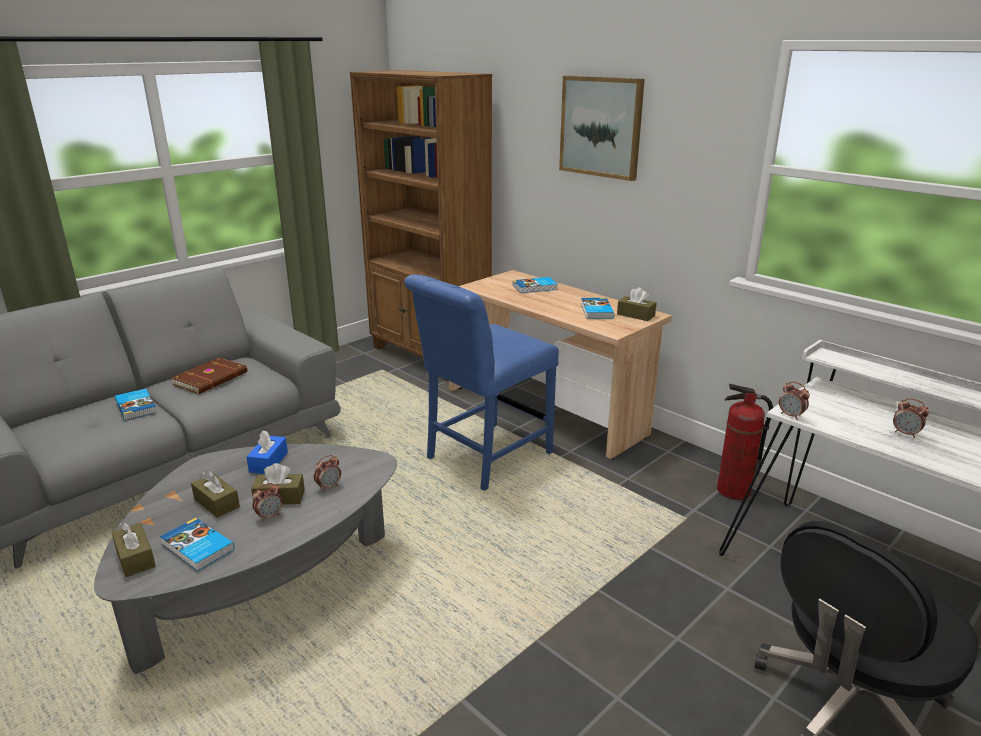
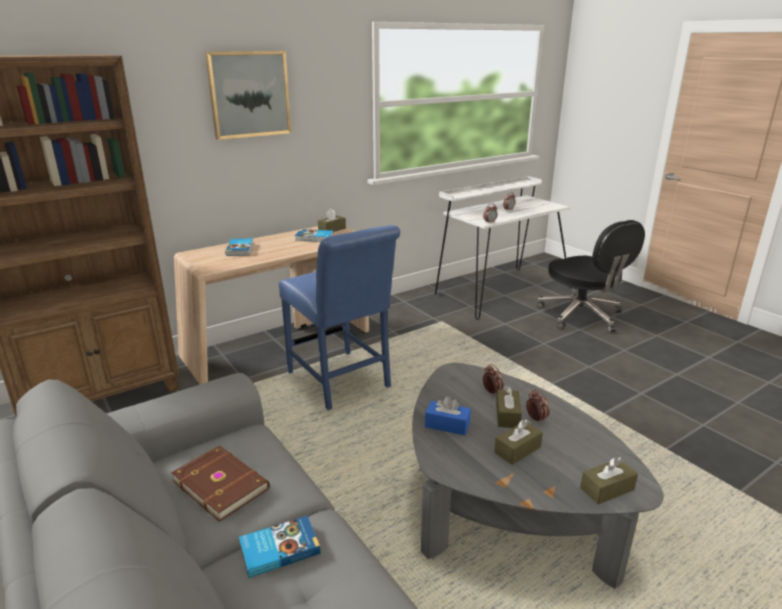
camera: 80 degrees left, 0 degrees up
(197, 548) = (585, 454): book -> none
(733, 491) = (417, 303): fire extinguisher -> none

